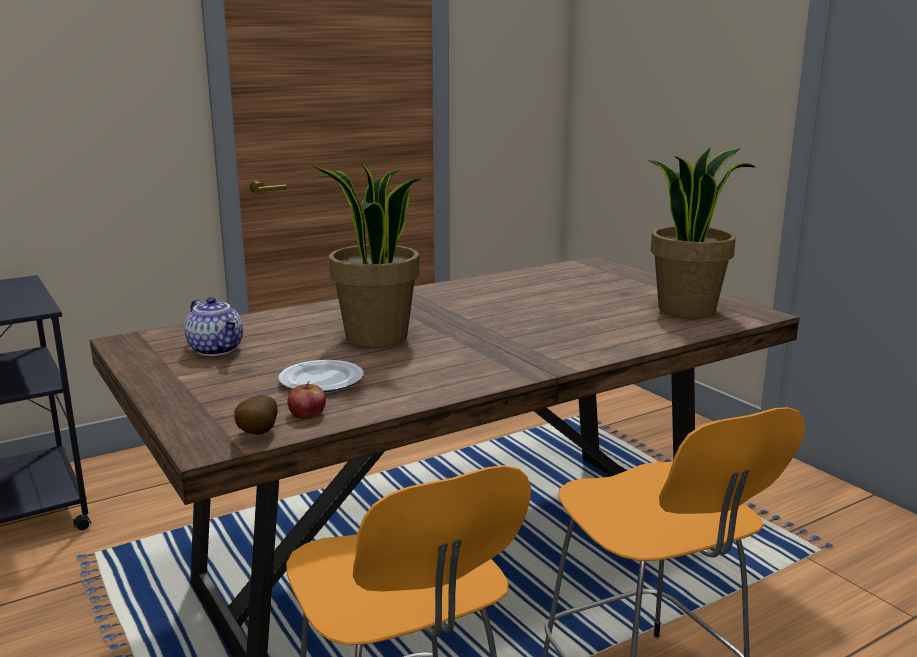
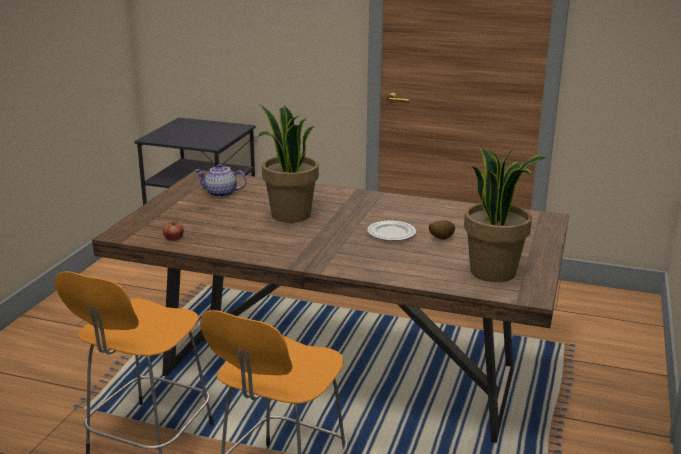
camera: 50 degrees right, 5 degrees up
(217, 349) = (220, 194): teapot -> teapot turned 90 degrees clockwise
(256, 435) = (140, 237): potato -> potato (440, 239)
(321, 381) = (214, 226): plate -> plate (391, 234)

